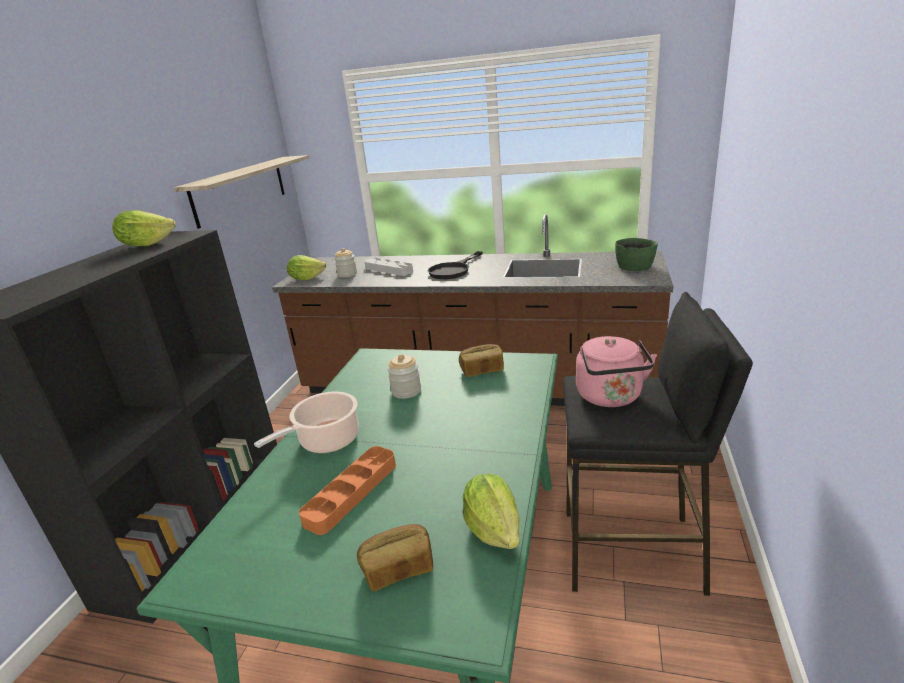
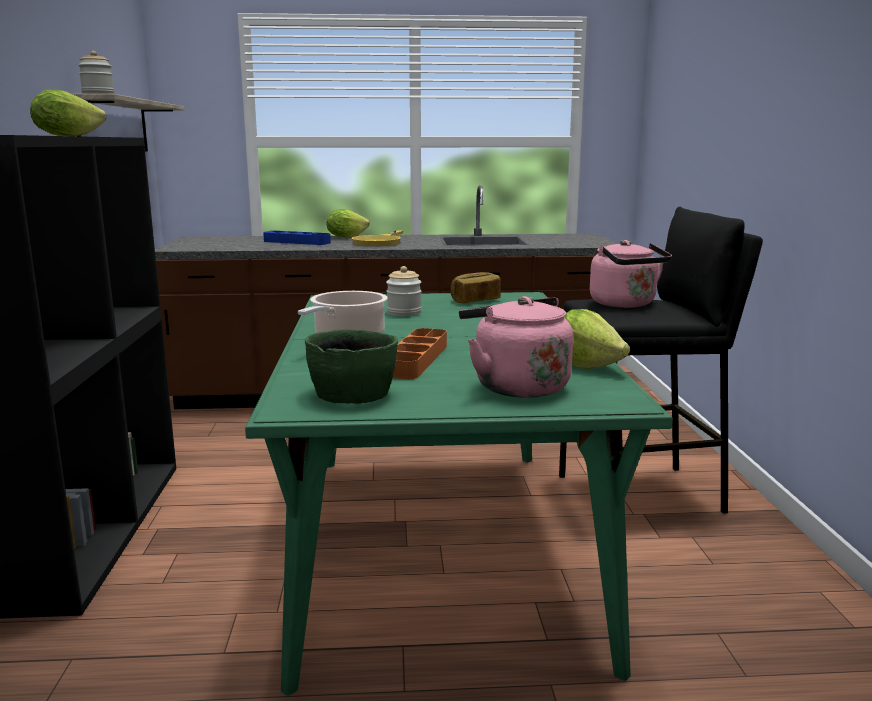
camera: 20 degrees left, 10 degrees down
(306, 278) = (191, 247): lettuce -> lettuce (346, 237)
(347, 274) = (244, 244): jar -> jar (98, 95)
(389, 270) = (297, 242): grey tray -> blue tray
(398, 568) = (516, 386): bread -> pink kettle
(453, 270) = (380, 242): black frying pan -> yellow frying pan
(634, 266) = (579, 240): green bowl -> green bowl (353, 394)

